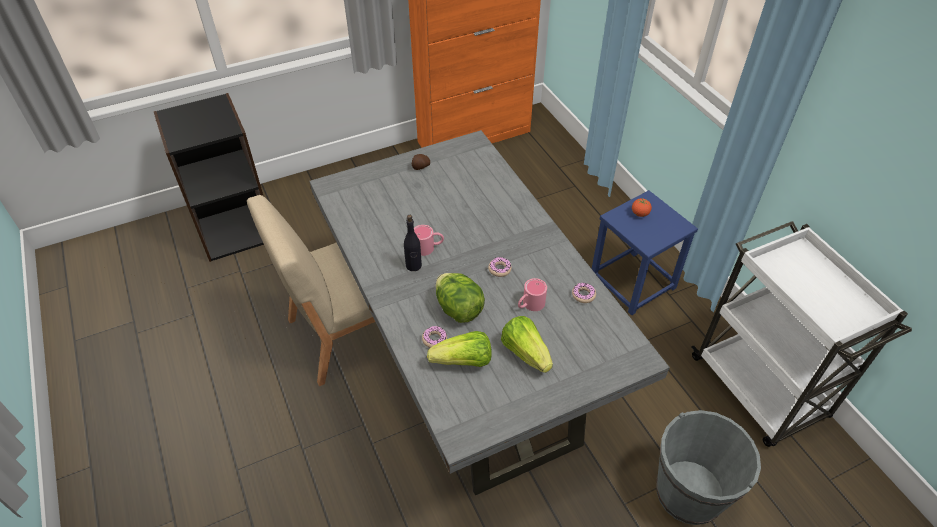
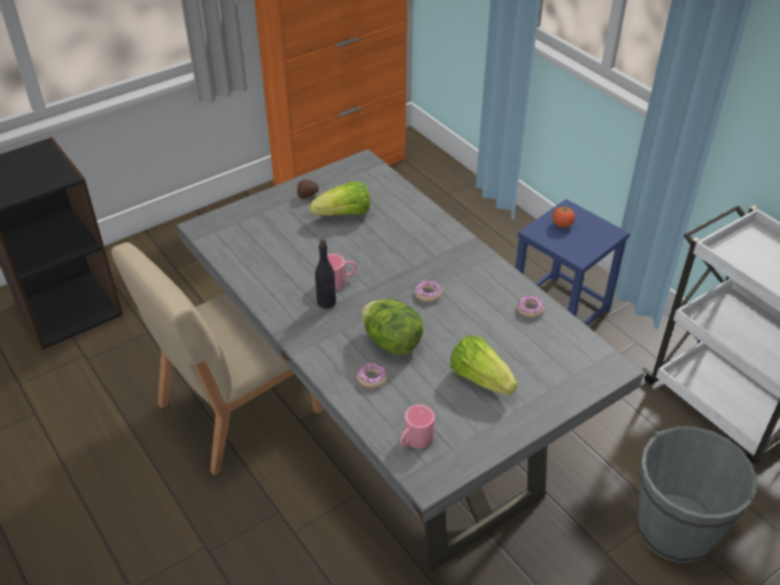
camera: 10 degrees left, 5 degrees down
(464, 362) = (412, 398): lettuce -> lettuce (344, 215)
(530, 305) = (472, 327): pink mug -> pink mug (414, 440)

